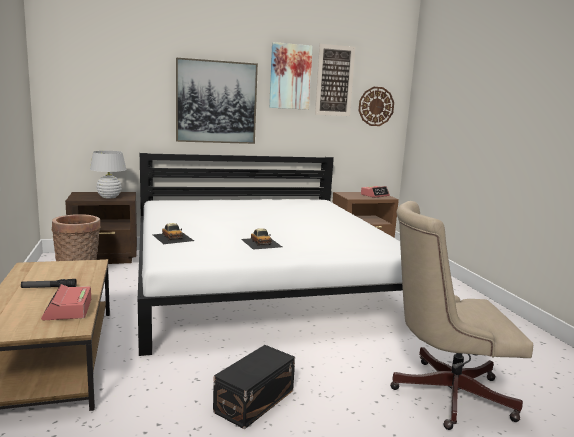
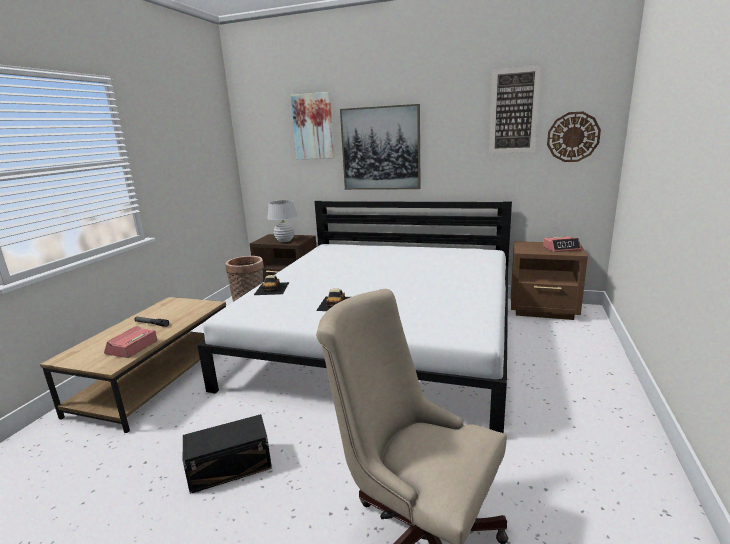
camera: 35 degrees right, 5 degrees up
(290, 76) = (458, 113): picture -> picture (313, 126)

